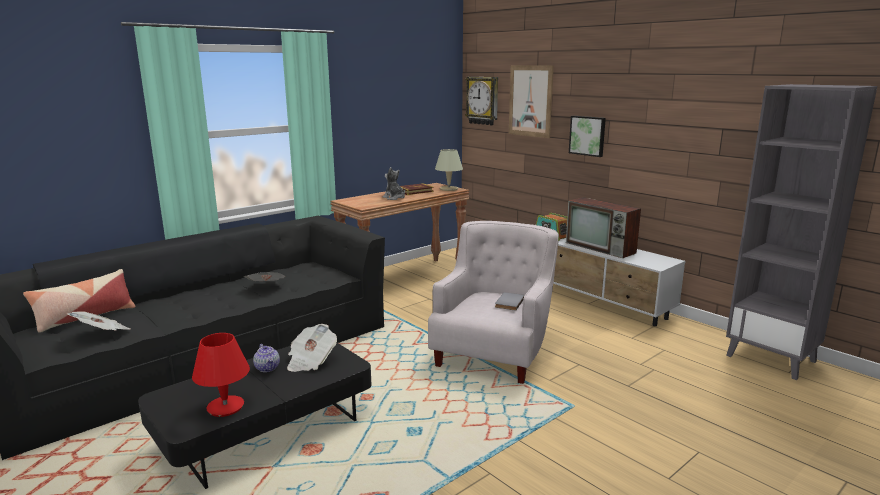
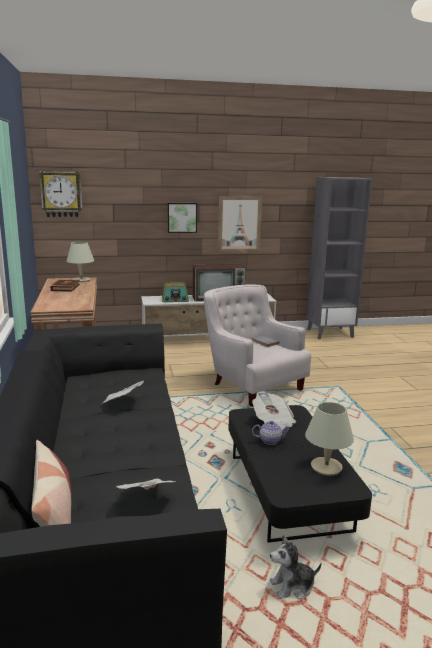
camera: 60 degrees left, 0 degrees up
(226, 407) = (326, 467): red table lamp -> beige table lamp
(394, 198) = (74, 295): plush toy -> plush toy (292, 586)
(530, 101) = (121, 192): picture -> picture (239, 224)

